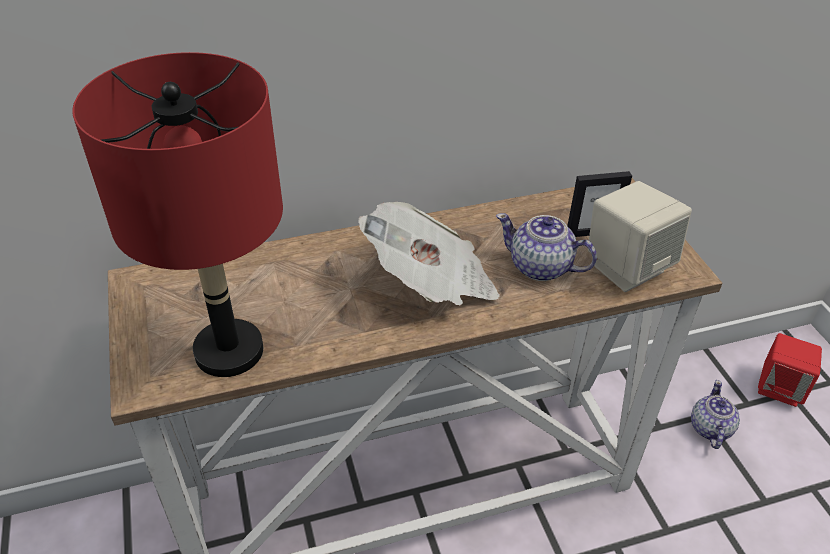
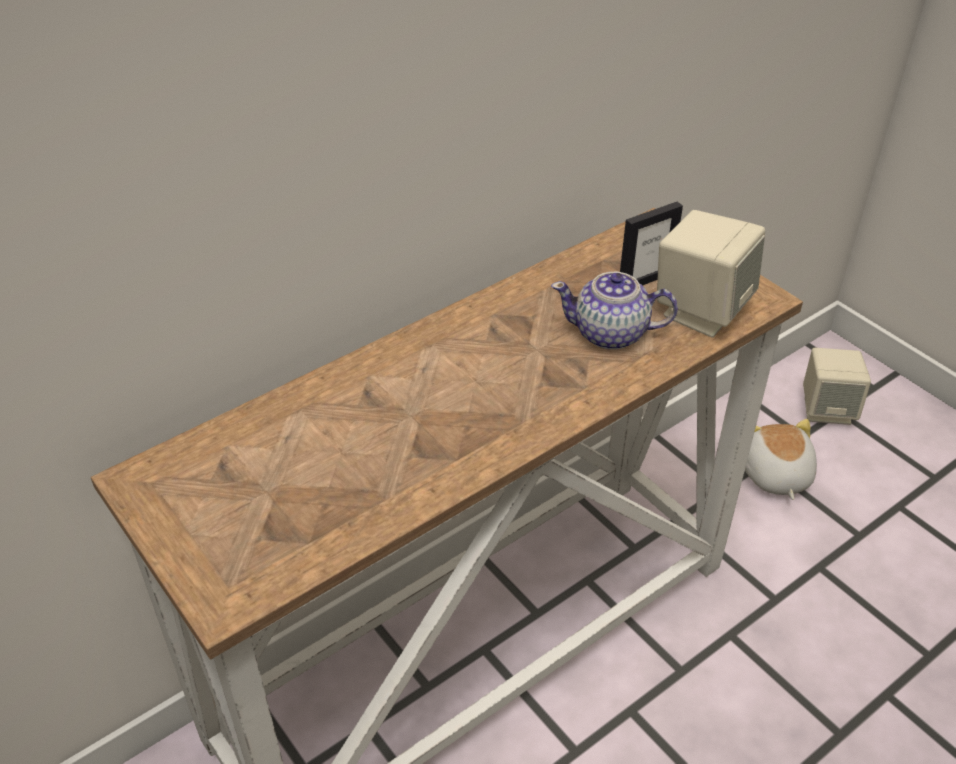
camera: 20 degrees left, 0 degrees up
(230, 351) = (310, 529): red table lamp -> none
(431, 282) = (500, 383): newspaper -> none
(709, 428) = (774, 475): teapot -> plush toy
(779, 388) = (827, 409): red speaker -> beige speaker

